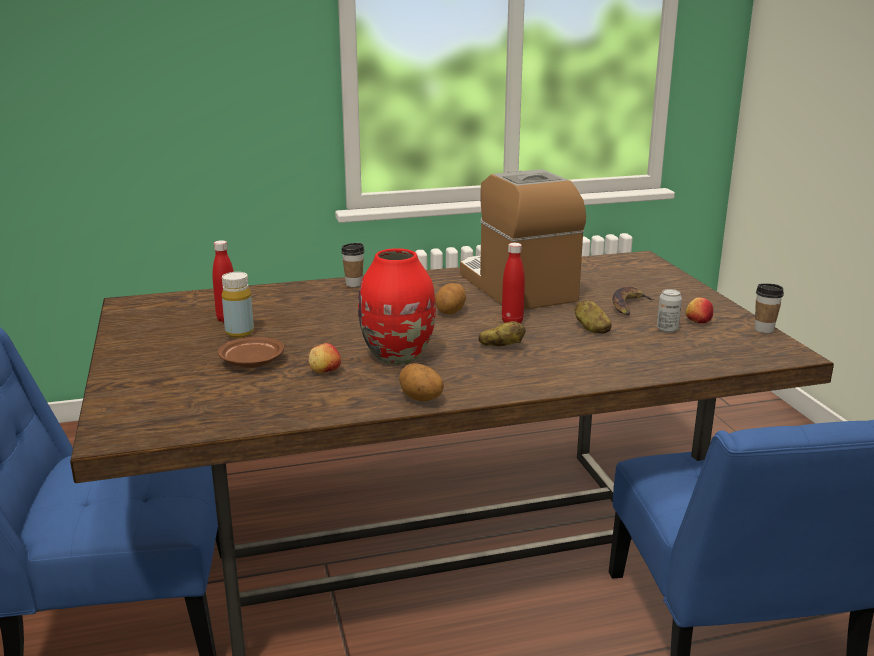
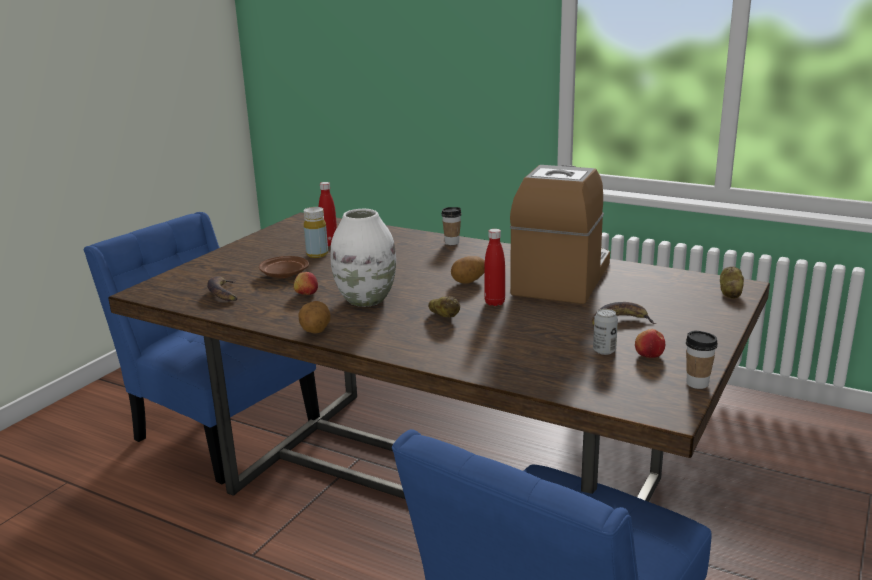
camera: 45 degrees right, 0 degrees up
(227, 402) = (223, 293): none -> banana
(398, 356) = (366, 300): red vase -> white vase
(591, 329) = (541, 328): potato -> potato (730, 293)

